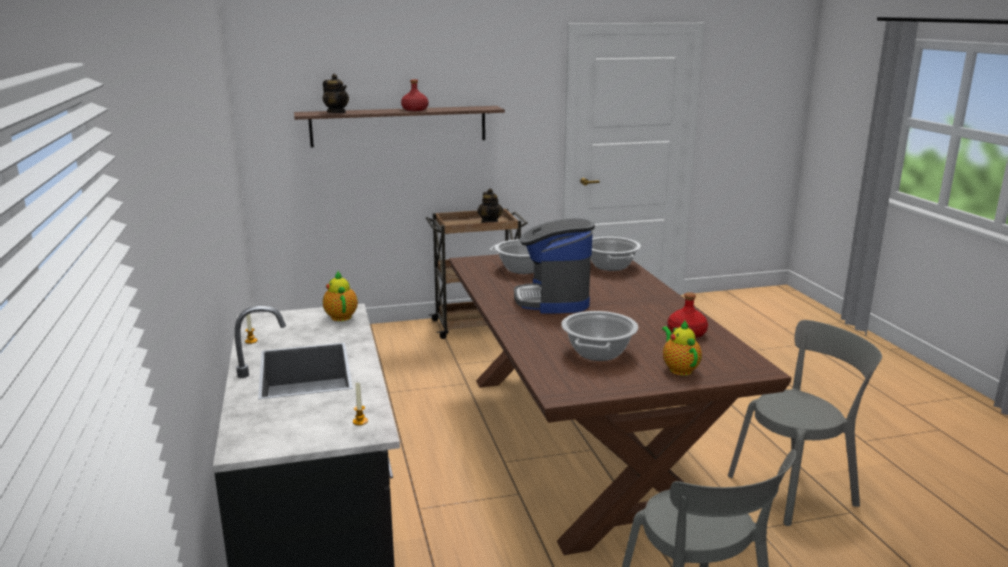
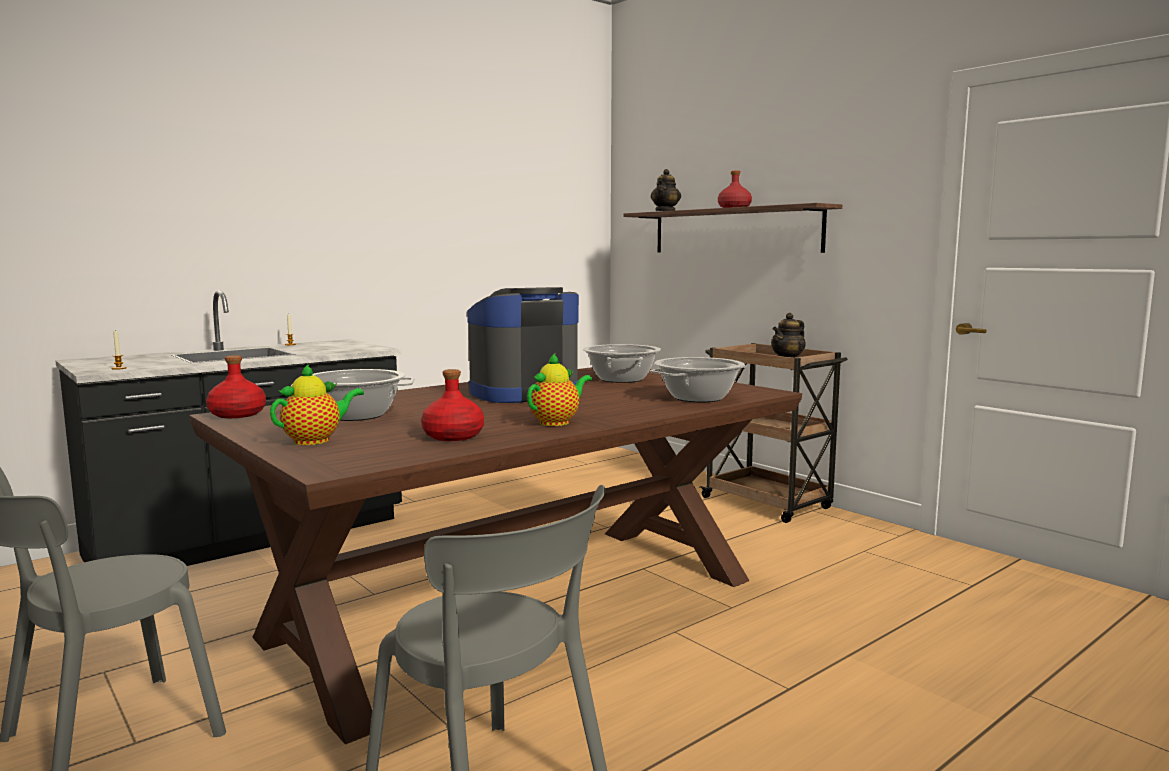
camera: 65 degrees right, 10 degrees down
(340, 316) = (360, 349): teapot -> teapot (557, 422)
(562, 390) = (237, 414): none -> red bottle

